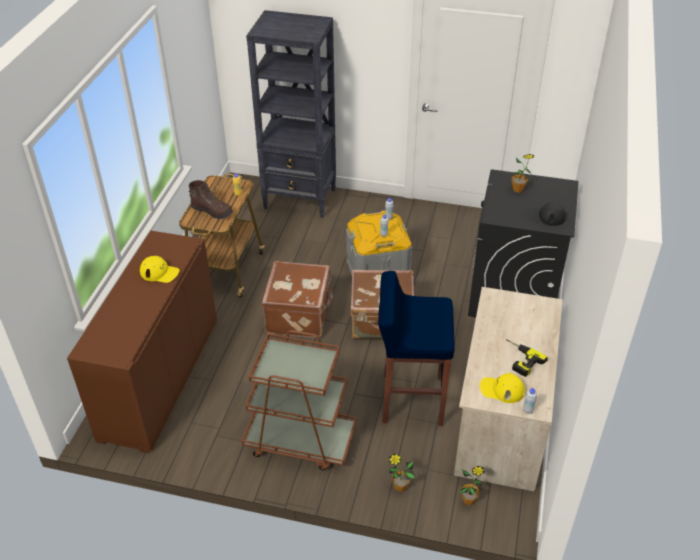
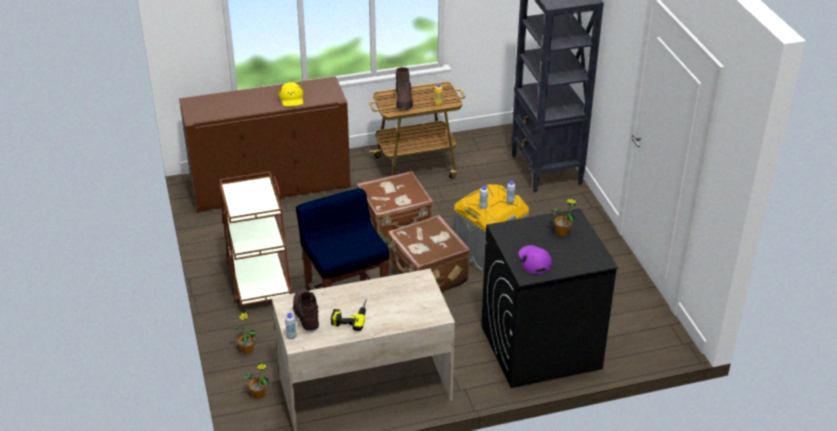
camera: 60 degrees right, 5 degrees down
(501, 389) = (306, 315): yellow cap -> brown boot
(546, 216) = (534, 260): black cap -> purple cap

